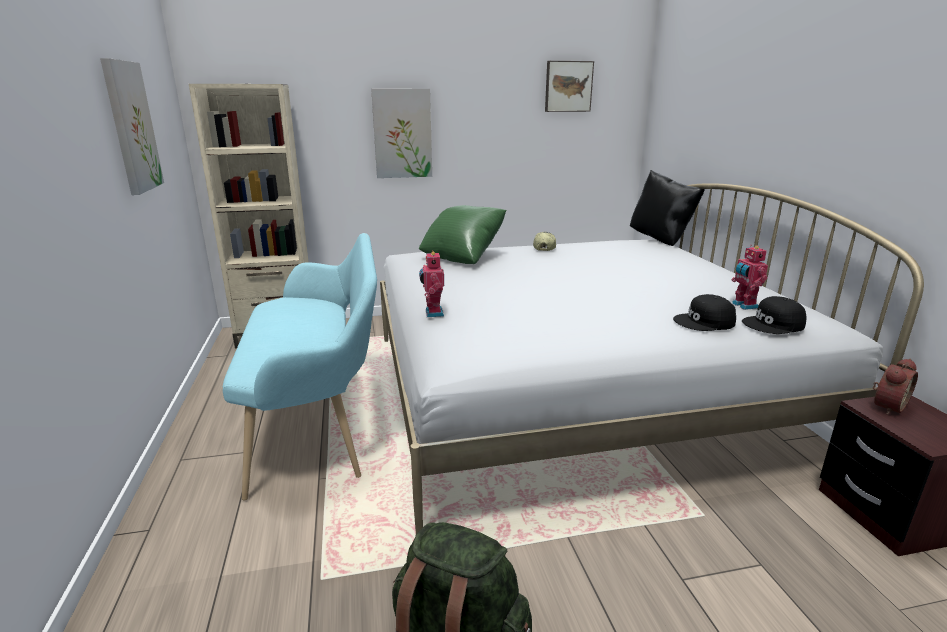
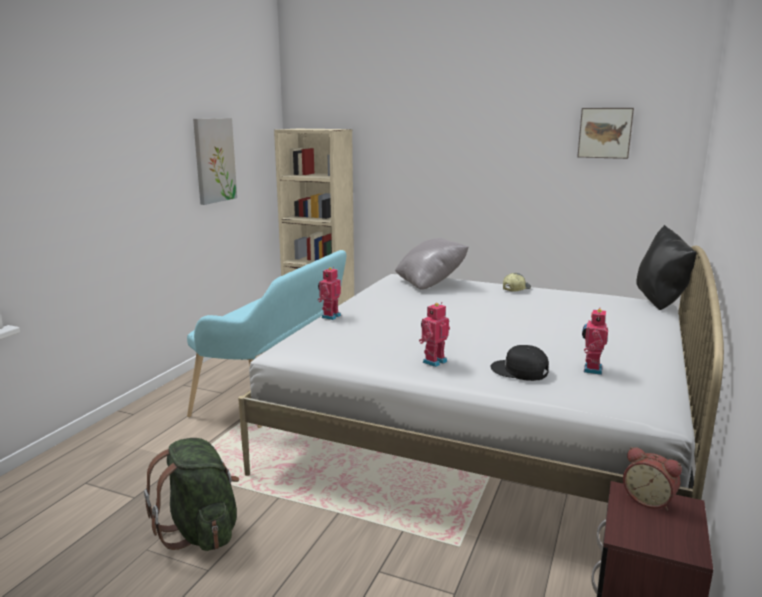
camera: 35 degrees right, 5 degrees down
(402, 133) = (438, 171): picture -> none
(462, 257) = (430, 284): green pillow -> grey pillow
(626, 334) = (433, 361): none -> toy robot
(774, 324) = (582, 389): black cap -> none
(886, 406) = (649, 500): alarm clock -> alarm clock turned 45 degrees clockwise

